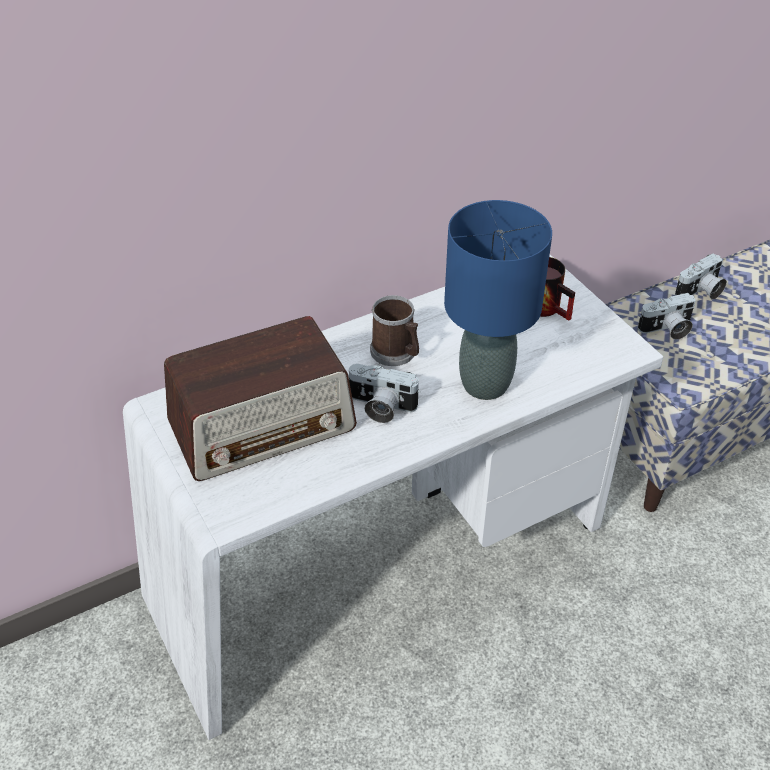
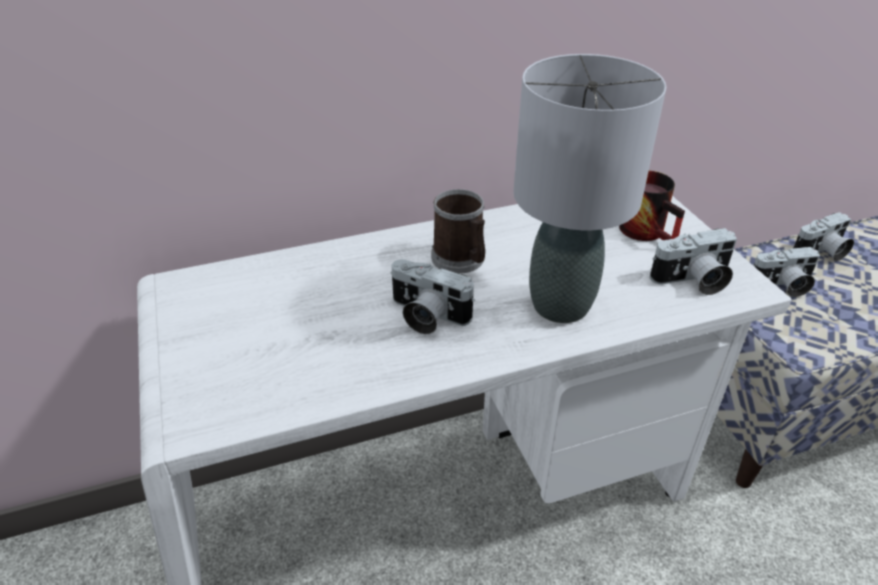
camera: 10 degrees right, 5 degrees down
(263, 426) = (280, 320): radio -> none
(486, 385) = (561, 306): blue table lamp -> grey table lamp
(587, 350) = (693, 281): none -> camera

